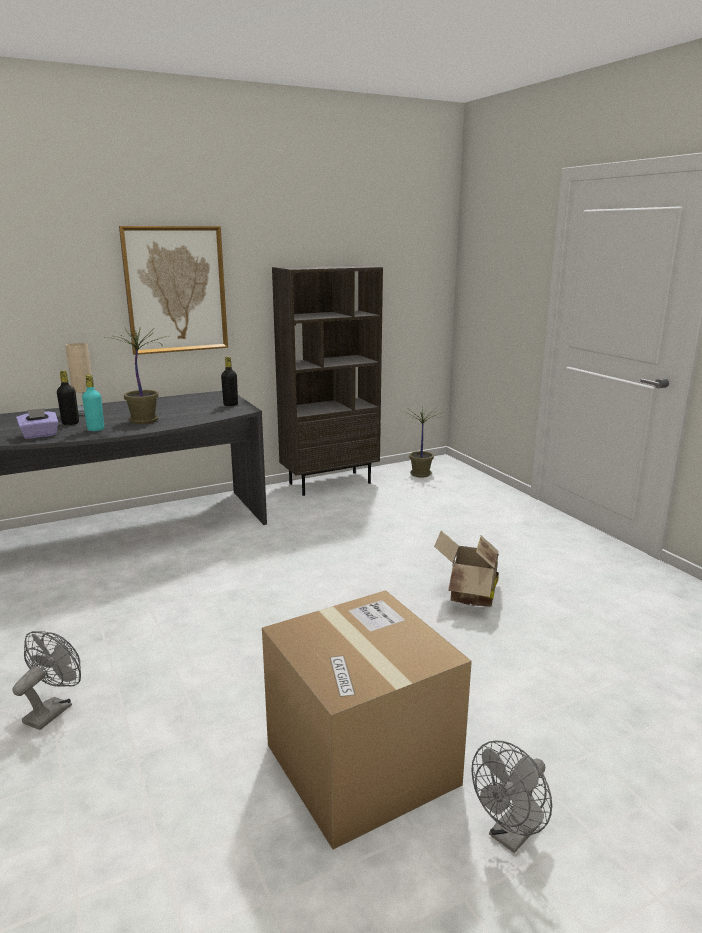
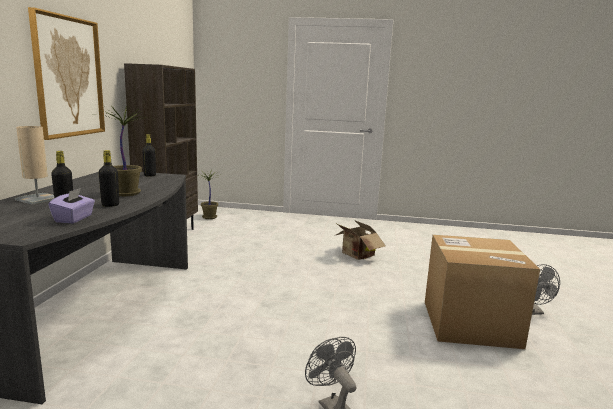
camera: 55 degrees left, 5 degrees down
(96, 429) = (110, 205): turquoise bottle -> black bottle

